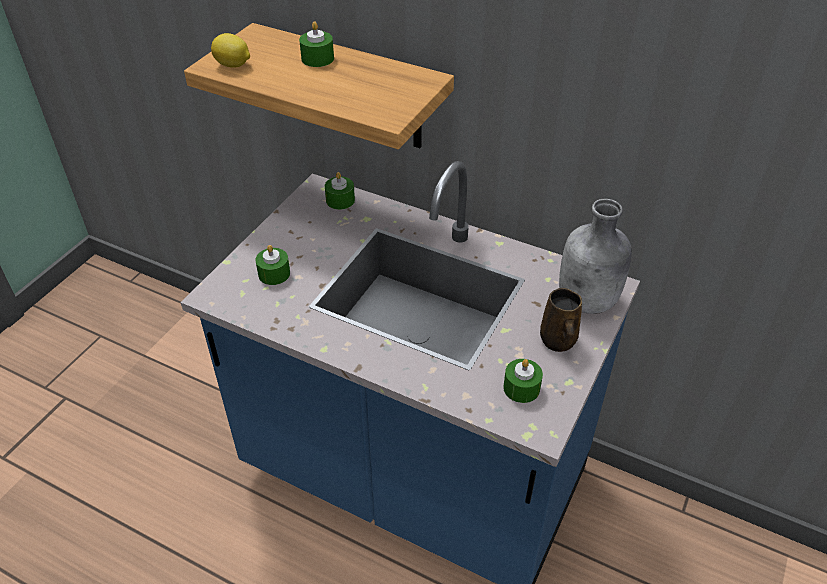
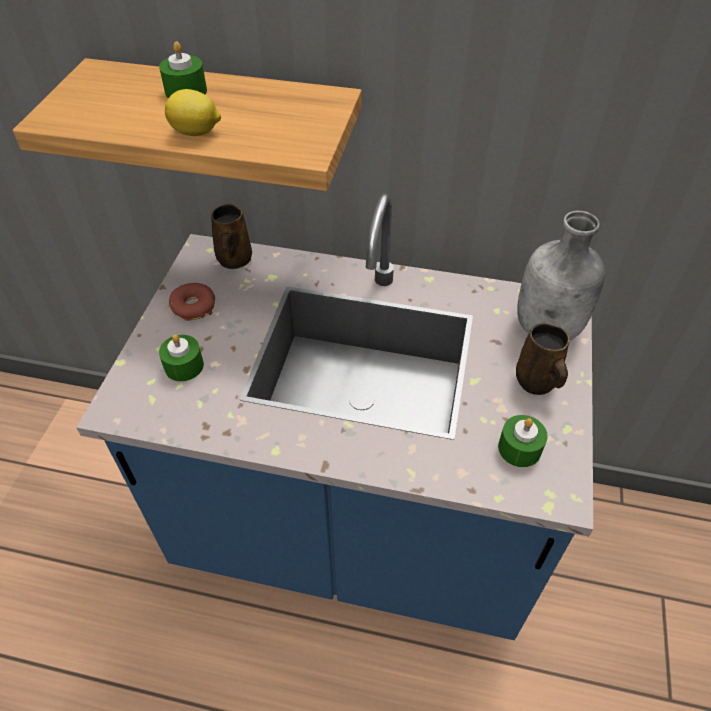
camera: 15 degrees left, 5 degrees up
(233, 65) = (78, 114): lemon -> lemon (196, 133)
(296, 231) = (193, 307): none -> donut
(340, 200) = (234, 260): green candle -> brown mug

